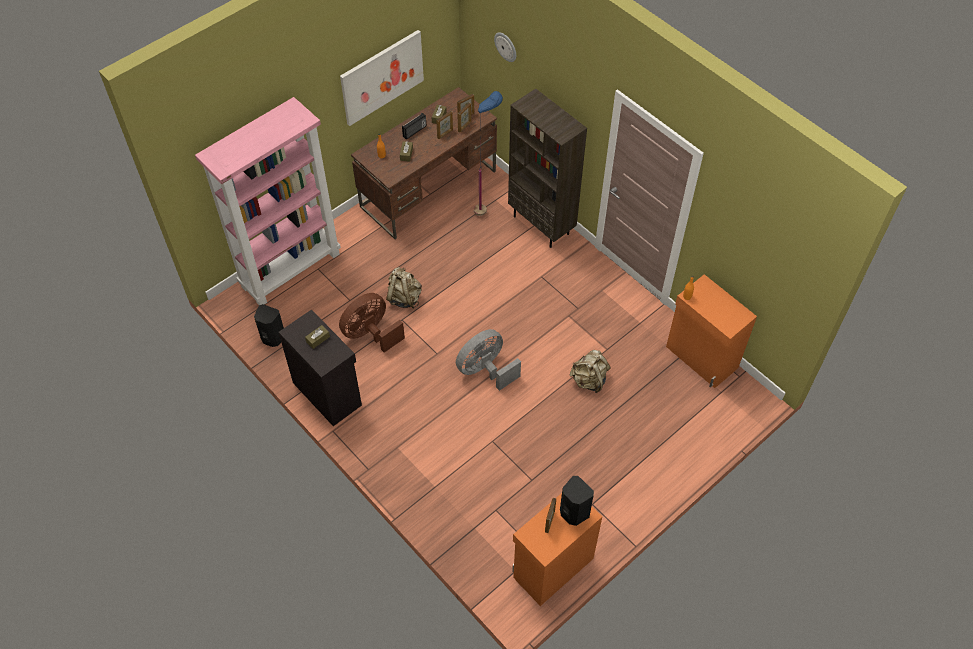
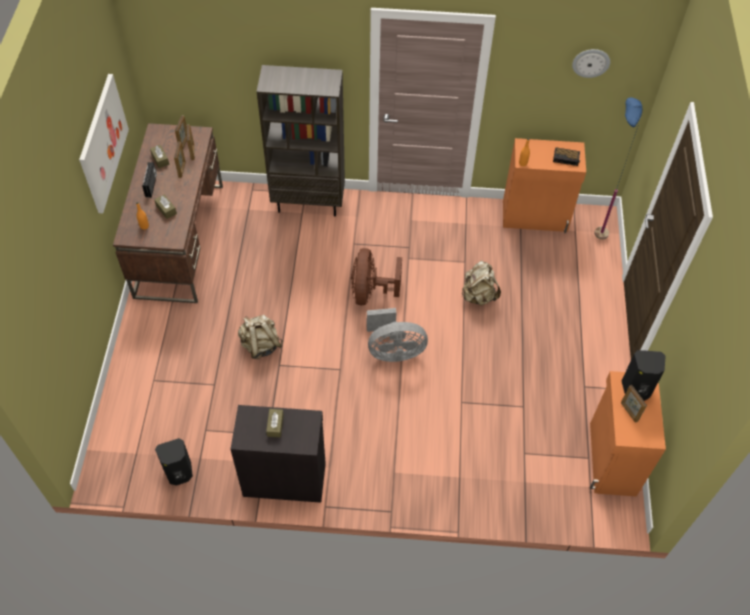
camera: 45 degrees left, 0 degrees up
(291, 269) = (128, 400): pink bookcase -> none
(371, 334) = (265, 398): brown fan -> brown fan (370, 292)
(485, 370) = (393, 351): grey fan -> grey fan turned 105 degrees counterclockwise
(487, 206) = (247, 219): blue floor lamp -> blue floor lamp (597, 226)
(506, 46) = (204, 42): wall clock -> wall clock (591, 62)
(726, 317) = (566, 158): none -> alarm clock

